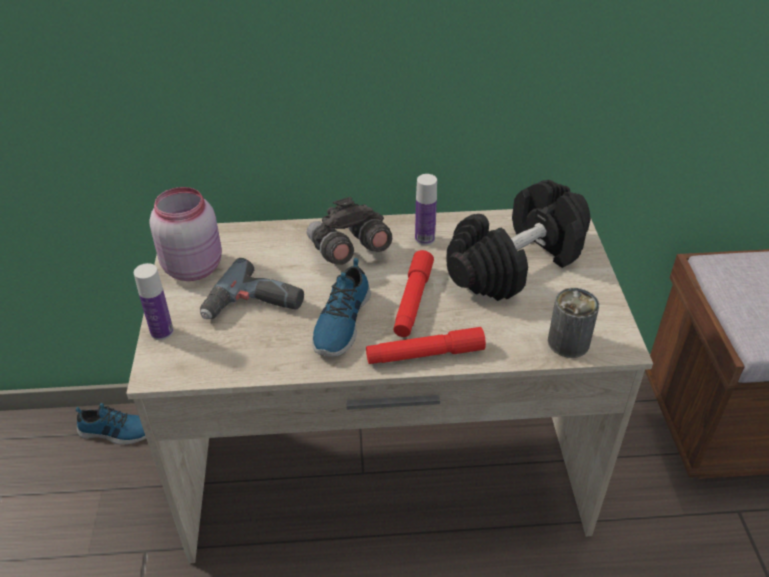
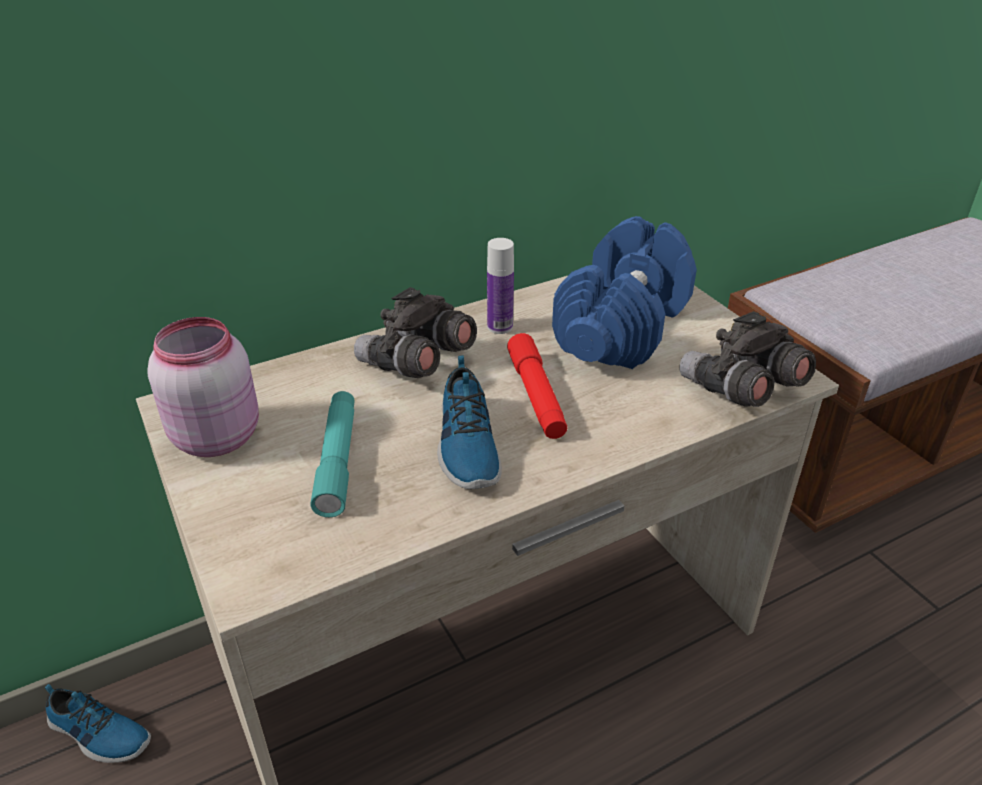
camera: 25 degrees left, 5 degrees down
(117, 432) = (98, 734): shoe -> shoe turned 45 degrees clockwise
(162, 332) = (223, 531): bottle -> none
(254, 307) = (337, 460): power drill -> turquoise flashlight
(425, 354) = (596, 450): red flashlight -> none
(516, 264) = (622, 326): black dumbbell -> blue dumbbell
(568, 342) = (740, 389): can -> grey binoculars

